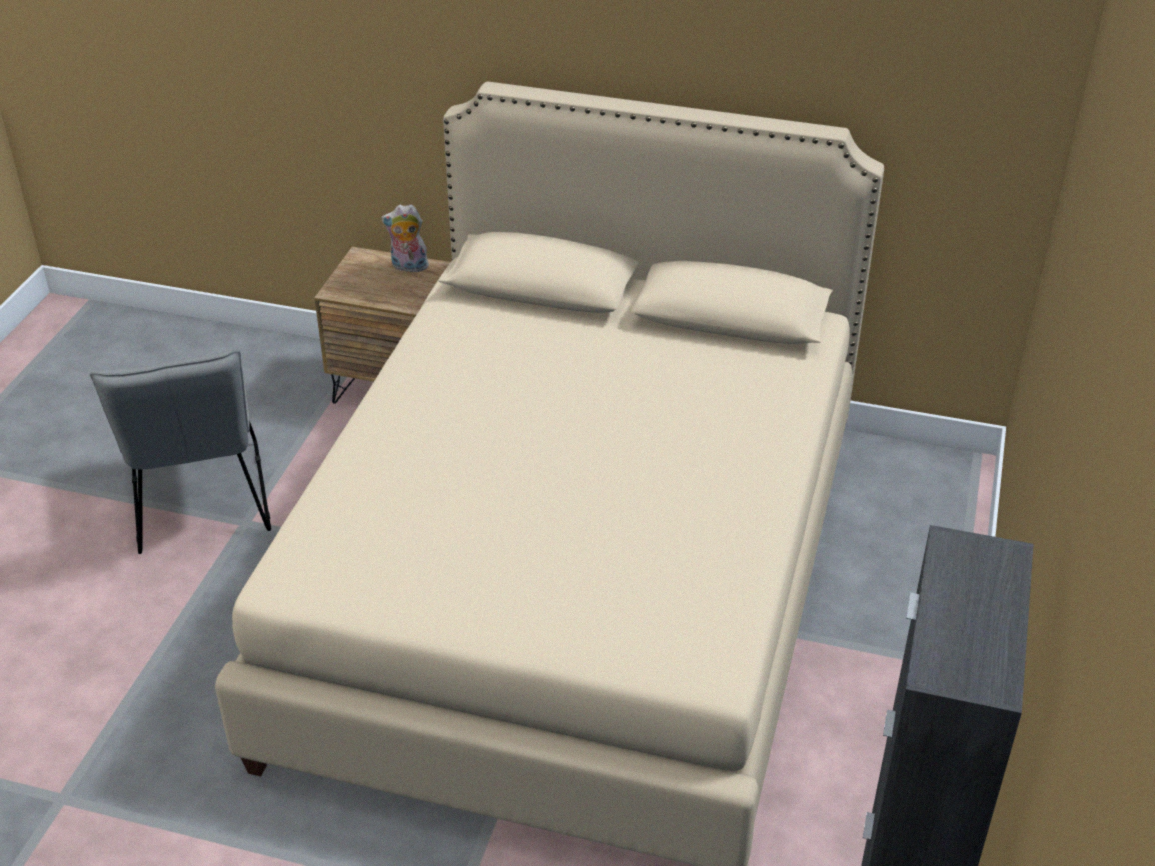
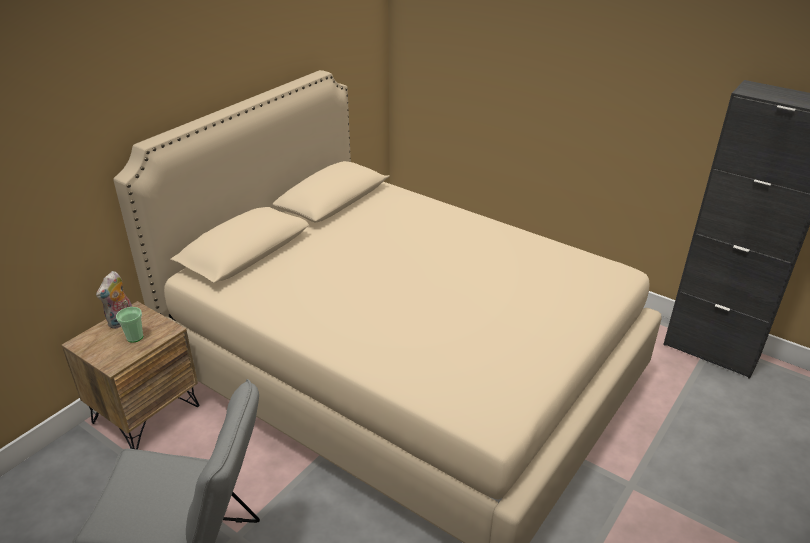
camera: 70 degrees left, 5 degrees down
(385, 286) = (135, 337): none -> cup

